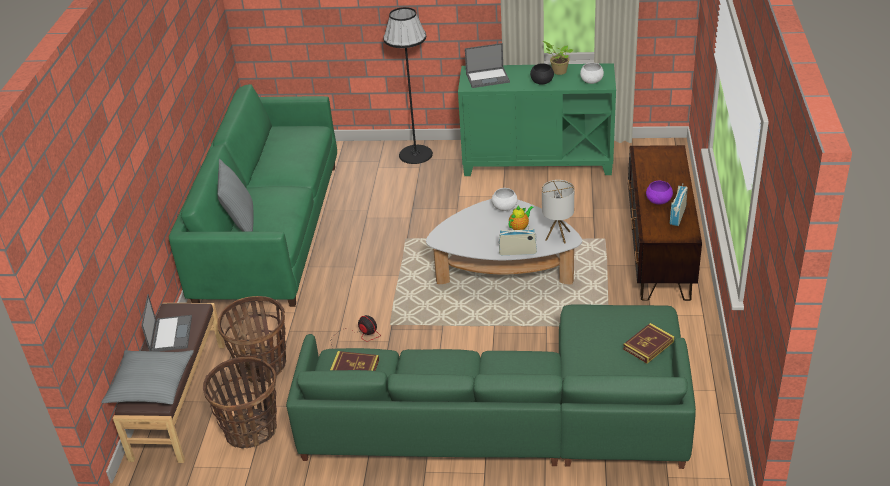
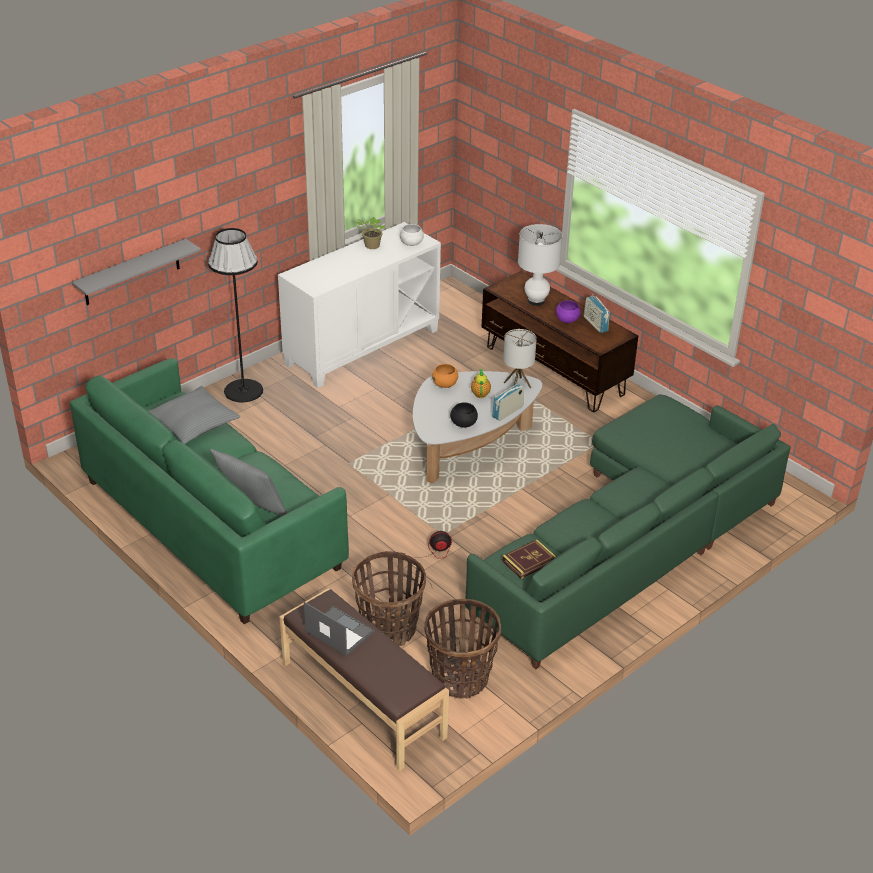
camera: 50 degrees left, 0 degrees up
(151, 384) = (393, 677): grey pillow -> grey pillow (194, 423)
(326, 19) = (132, 273): none -> grey shelf
(488, 77) = (320, 275): laptop -> none
(504, 208) = (445, 384): white bowl -> orange bowl
(537, 161) = (362, 347): green cabinet -> white cabinet
(541, 82) = (372, 260): black bowl -> black bowl (463, 424)
(648, 345) = (691, 426): book -> none
(657, 174) = (536, 301): none -> white table lamp

